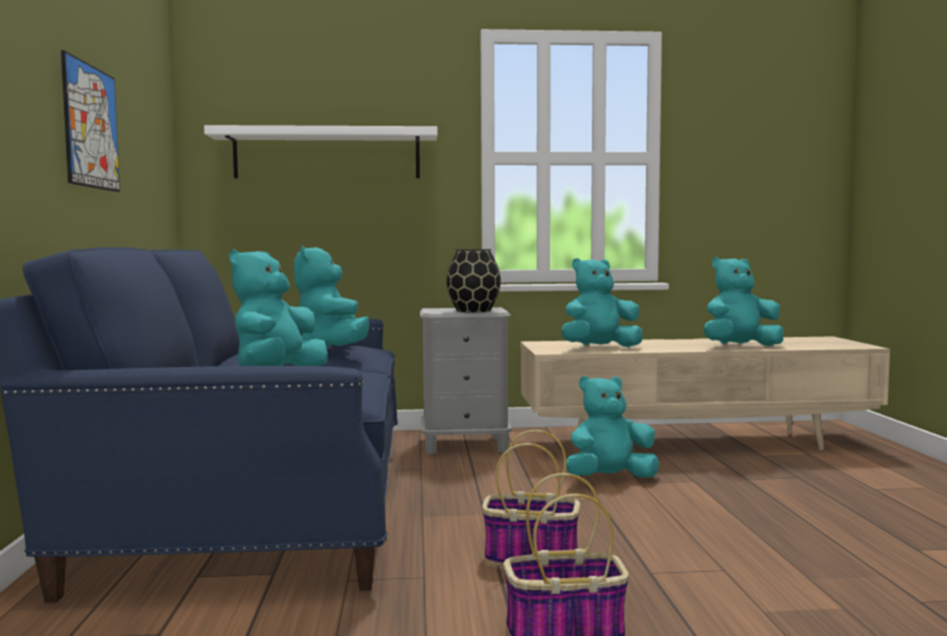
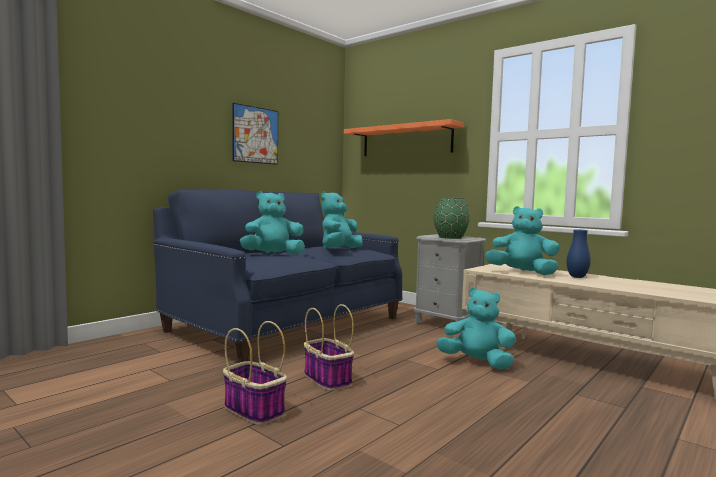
camera: 45 degrees right, 0 degrees up
(327, 155) = (406, 141): white shelf -> orange shelf
(473, 311) = (450, 237): black vase -> green vase
(655, 344) = (577, 277): none -> blue vase
(739, 347) = (639, 289): turquoise plush toy -> none

